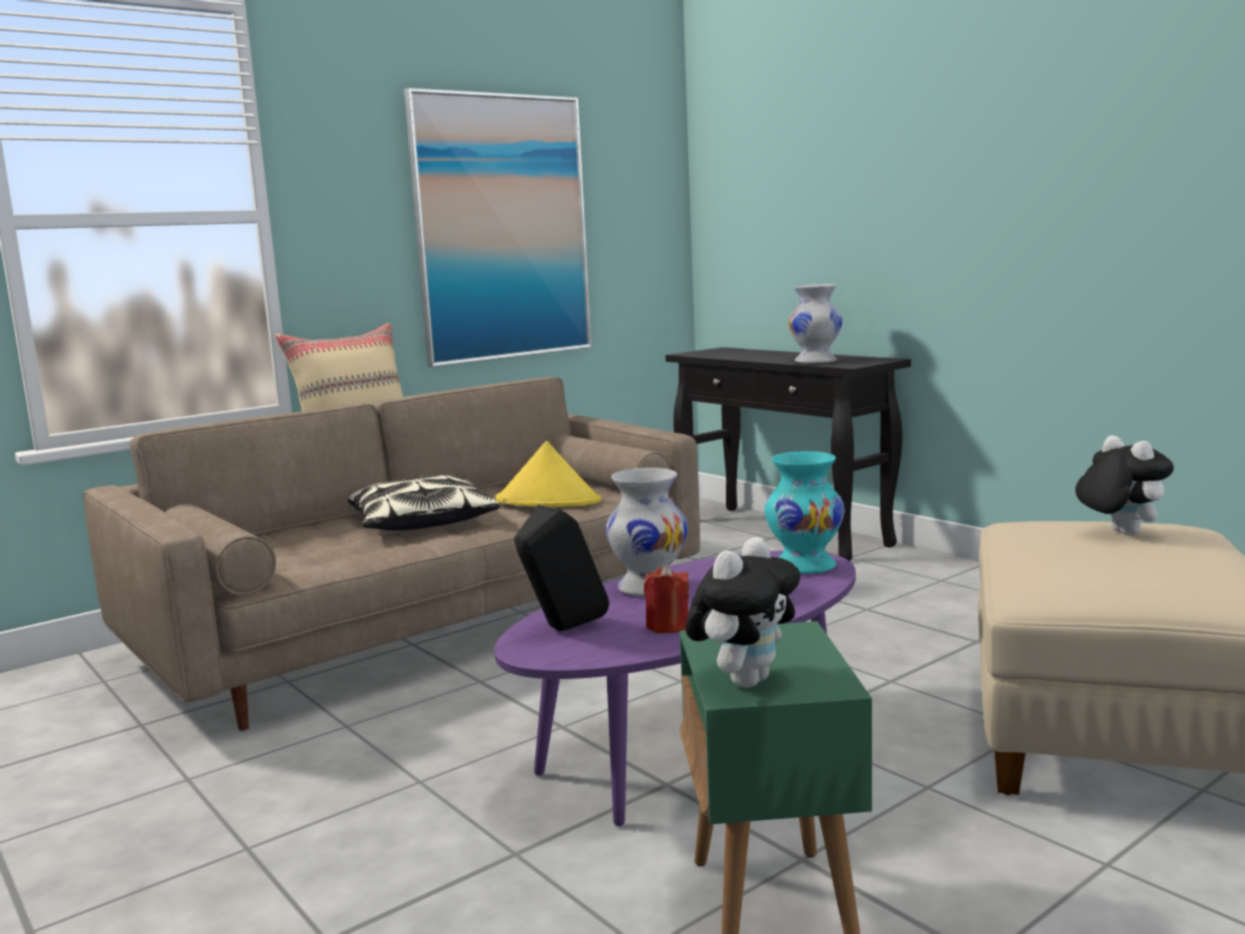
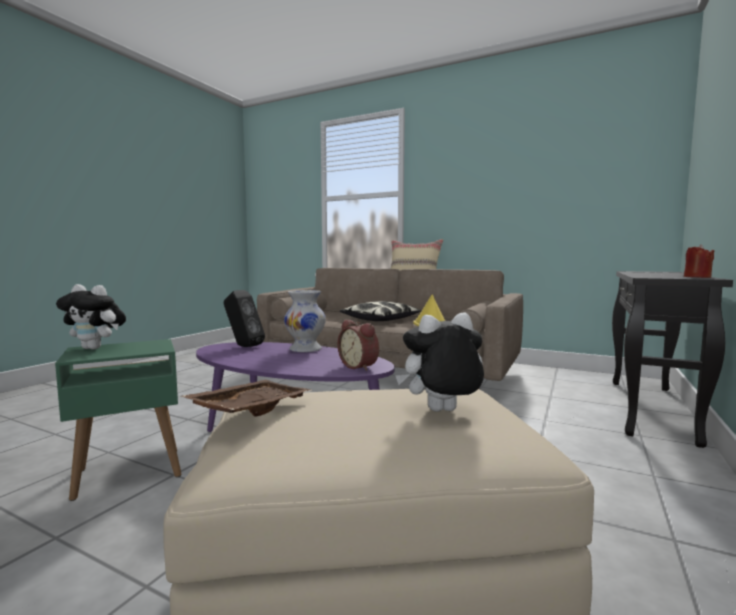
camera: 65 degrees right, 5 degrees down
(502, 228) = (519, 194): picture -> none
(667, 626) = (249, 356): red candle -> red candle (697, 277)
(805, 566) = (360, 366): turquoise vase -> alarm clock
(816, 362) = (651, 276): white vase -> none
(1119, 533) = (441, 412): plush toy -> plush toy turned 150 degrees counterclockwise
(1122, 587) = (250, 409): none -> brown tray

